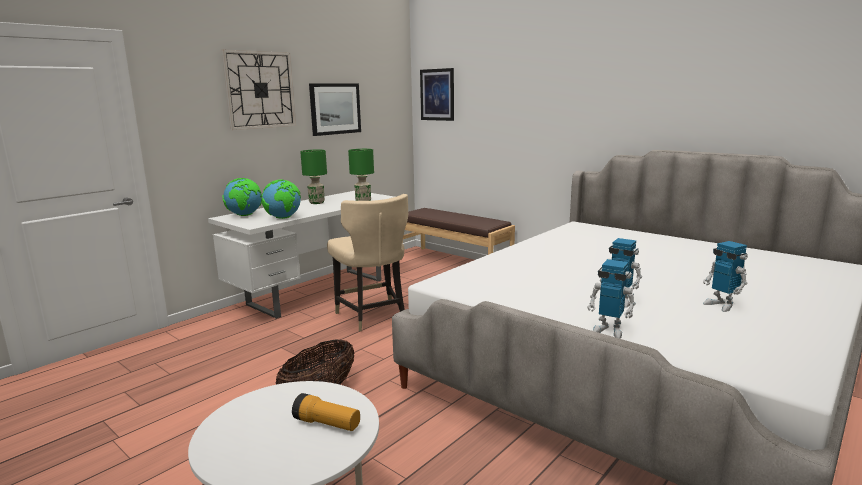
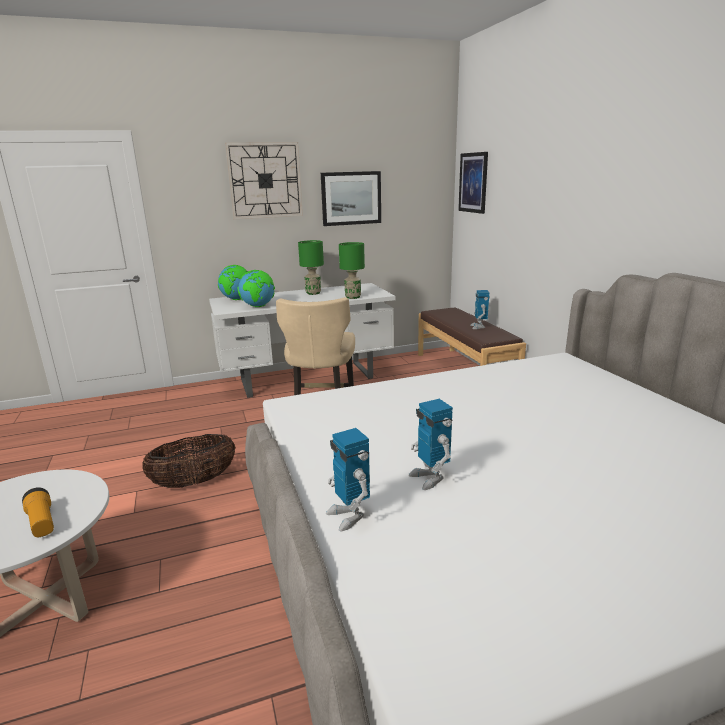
camera: 30 degrees right, 5 degrees up
(721, 305) = (554, 527): toy robot -> toy robot (478, 327)

